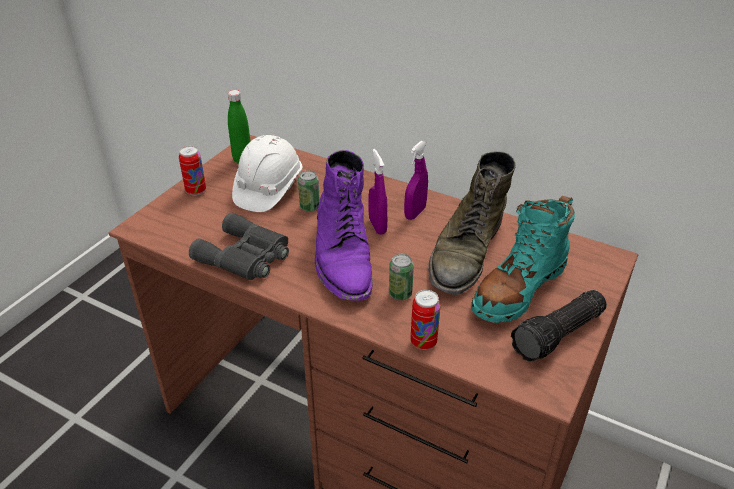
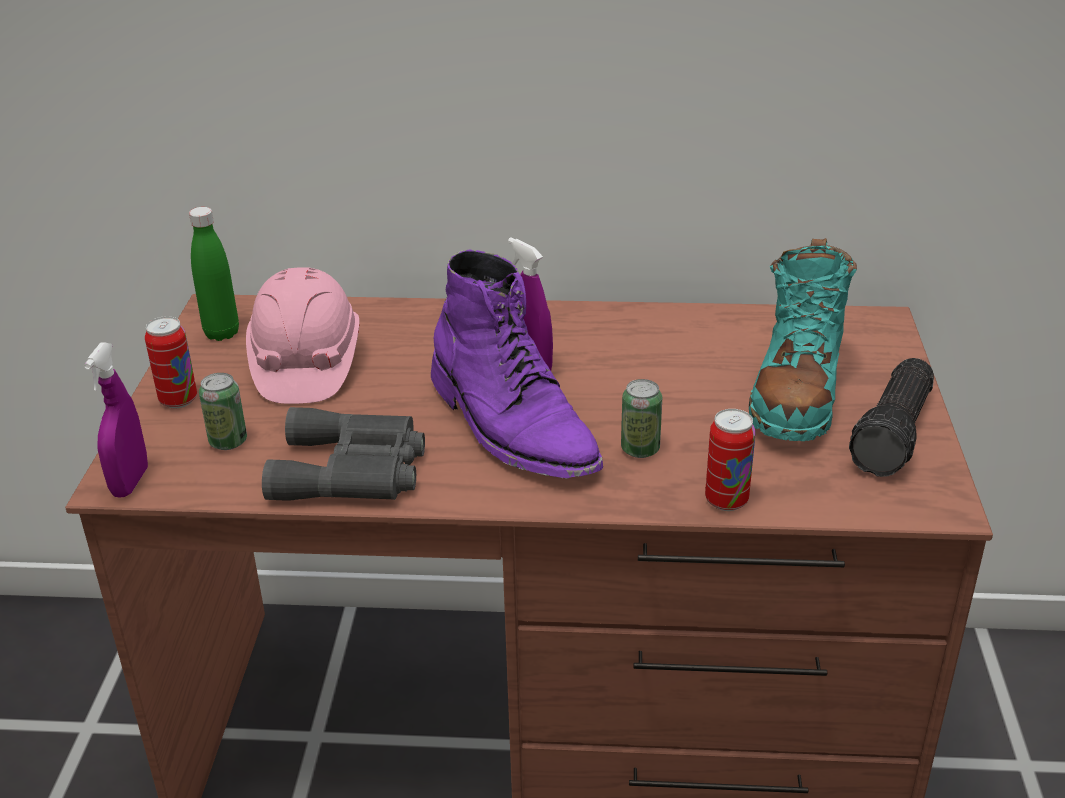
camera: 25 degrees left, 5 degrees down
(268, 189) = (305, 365): white hard hat -> pink hard hat
(309, 207) = (398, 372): can -> can (228, 441)
(415, 213) = (570, 337): purple spray bottle -> purple spray bottle (130, 482)
(466, 252) = (687, 368): green boot -> none

